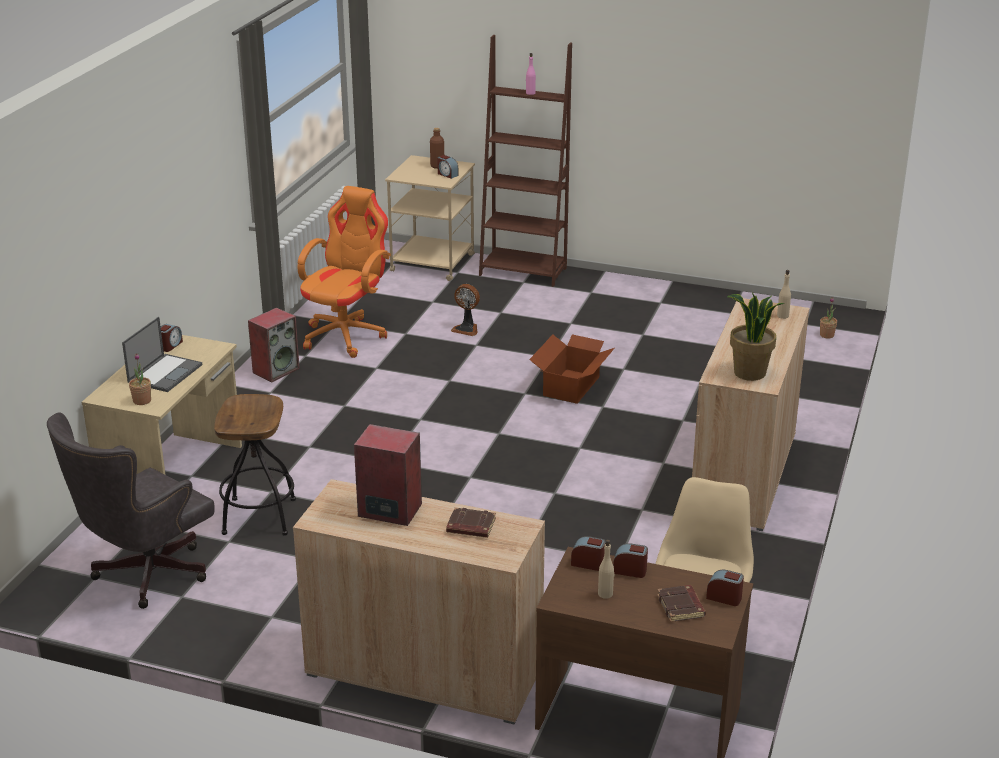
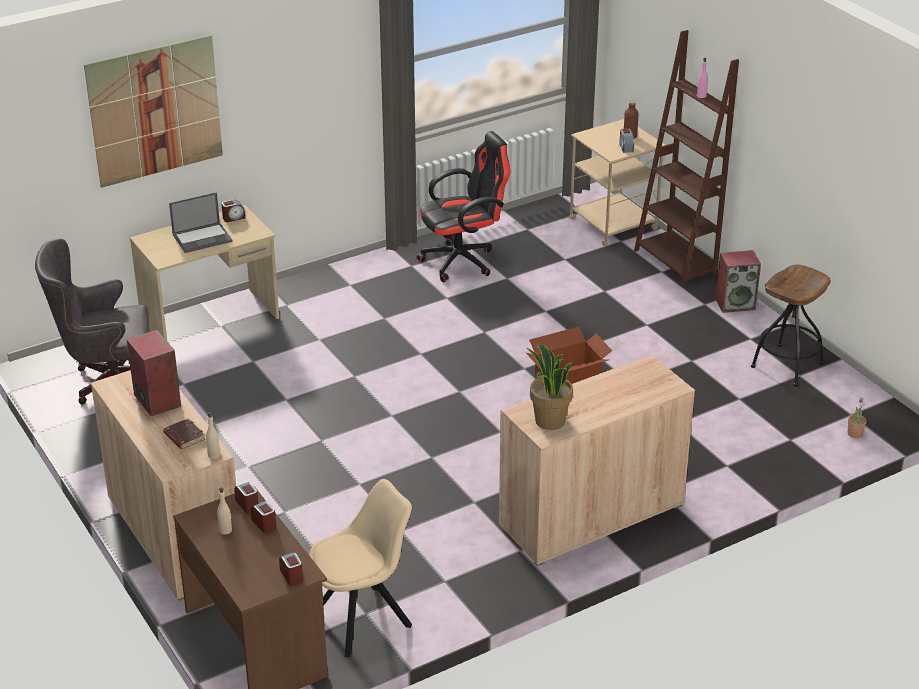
camera: 40 degrees right, 5 degrees up
(87, 232) = (155, 111): none -> picture
(142, 401) = (162, 252): potted plant -> none
(259, 516) = (223, 375): brown stool -> brown stool (787, 365)
(276, 370) = (377, 268): speaker -> speaker (735, 304)
(347, 334) = (464, 261): orange office chair -> black office chair
(466, 329) = (557, 294): fan -> none
(681, 607) = (256, 566): brown book -> none
(782, 316) = (659, 386): beige bottle -> beige bottle (214, 455)

